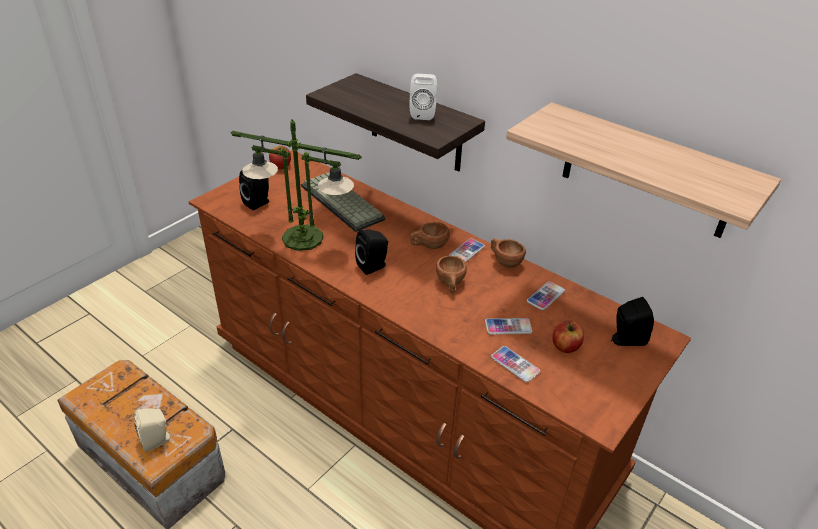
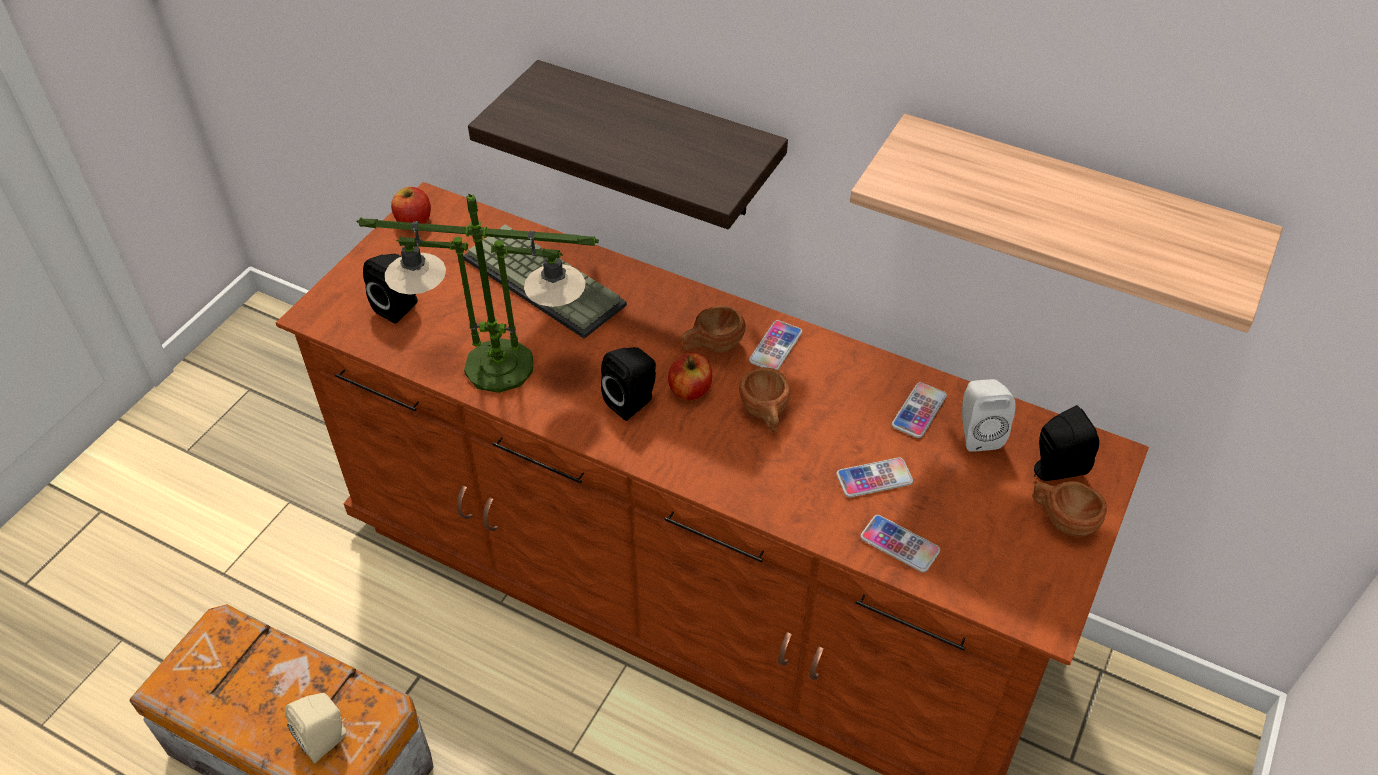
camera: 10 degrees left, 10 degrees up
(423, 113) = (681, 139): white speaker -> white speaker (977, 433)
(504, 261) = (840, 355): brown cup -> brown cup (1062, 519)
(565, 346) = (968, 497): apple -> apple (690, 390)

